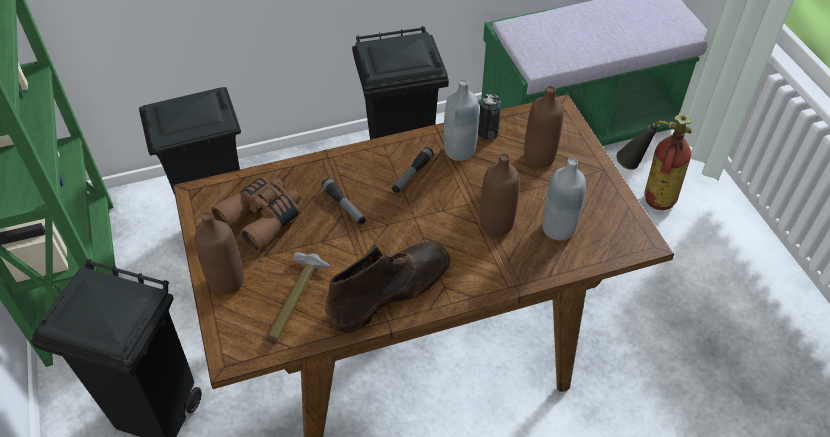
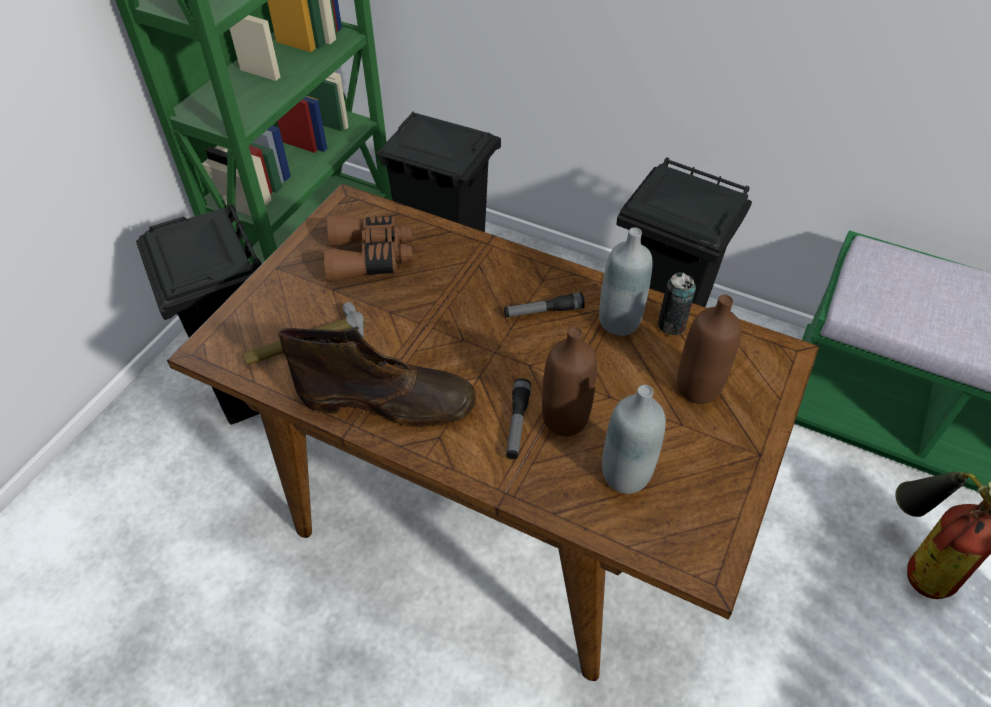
camera: 45 degrees right, 0 degrees up
(226, 281) = (279, 288): brown bottle -> none
(344, 206) = (447, 295): flashlight -> flashlight (517, 424)

